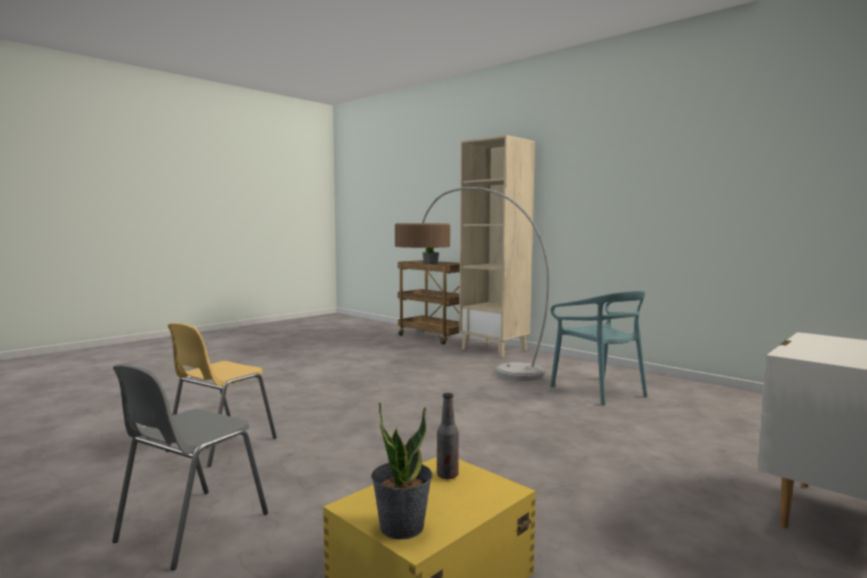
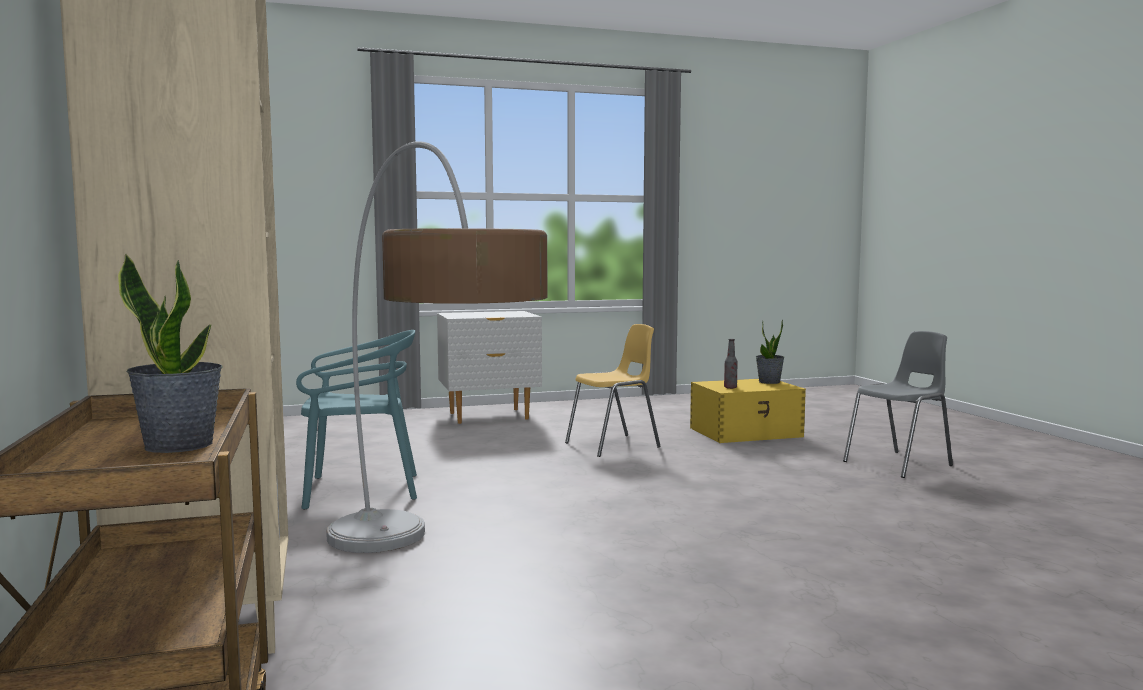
camera: 150 degrees left, 0 degrees up
(220, 445) = (919, 511): yellow chair -> yellow chair (614, 445)
(598, 390) = (360, 490): turquoise chair -> turquoise chair turned 75 degrees clockwise

